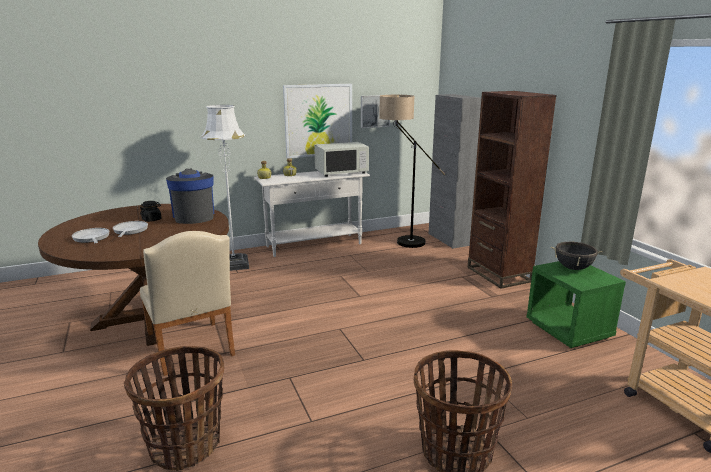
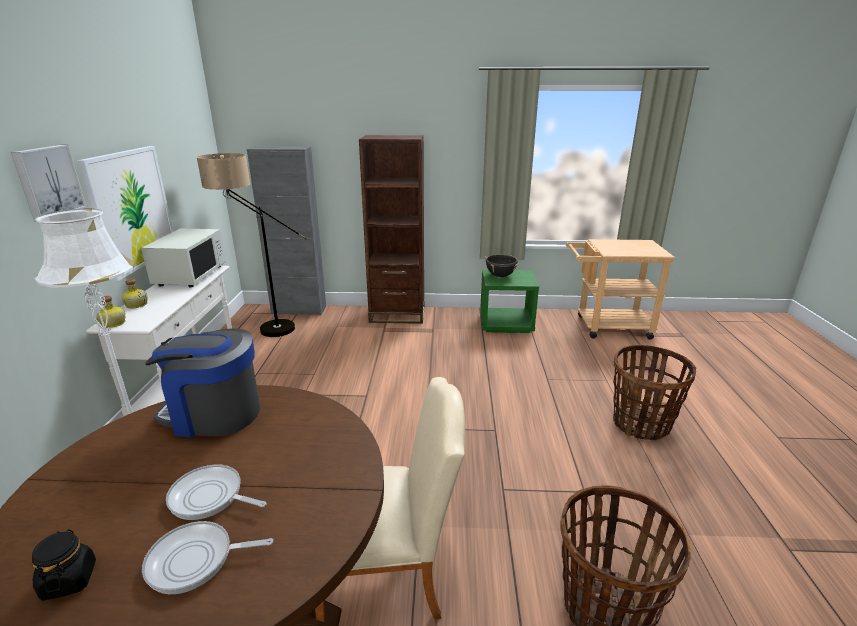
camera: 65 degrees left, 5 degrees up
(152, 219) = (171, 463): black jar -> black jar (69, 580)
(374, 111) = (178, 181): picture -> picture (48, 181)

